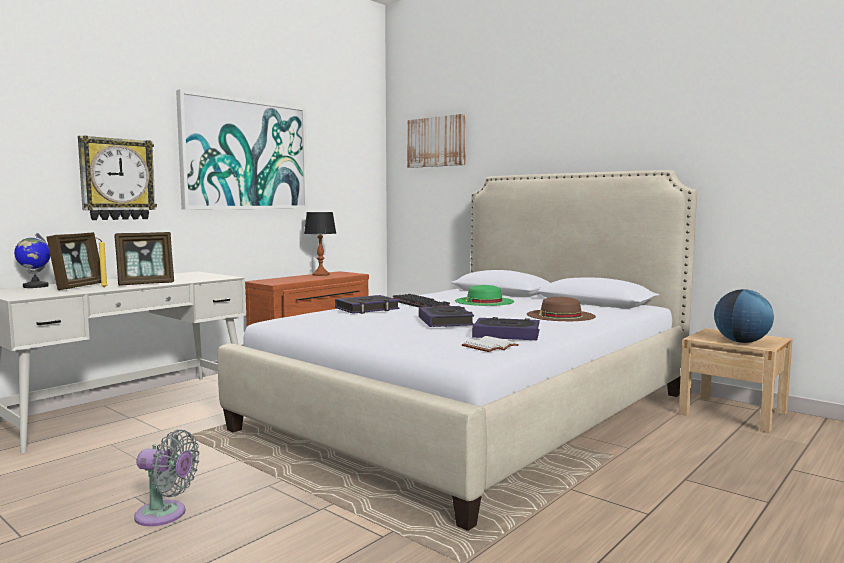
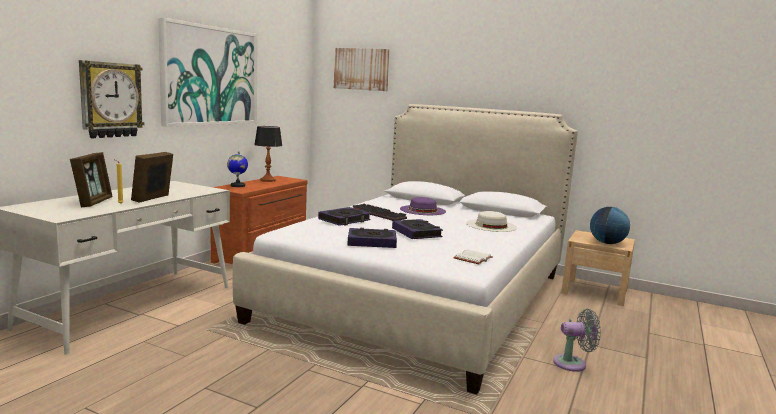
camera: 15 degrees left, 5 degrees up
(35, 286) = (49, 202): globe -> globe (237, 185)
(146, 284) = (153, 198): picture frame -> picture frame turned 150 degrees clockwise
(165, 515) = (244, 401): grey fan -> grey fan (573, 364)
(484, 301) = (422, 210): green hat -> purple hat
(506, 334) = (472, 246): book -> book (371, 242)
(560, 315) = (491, 225): brown hat -> white hat

